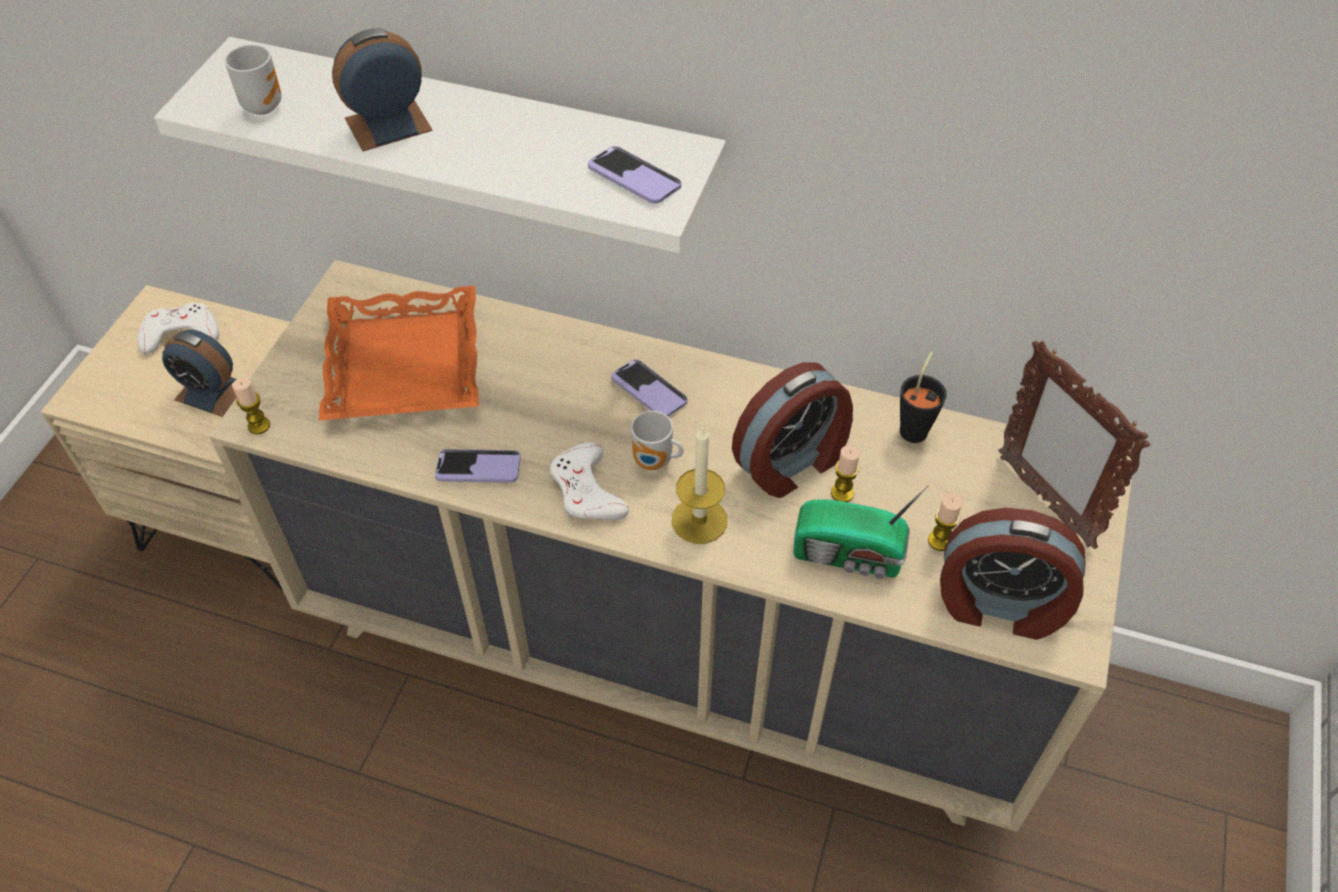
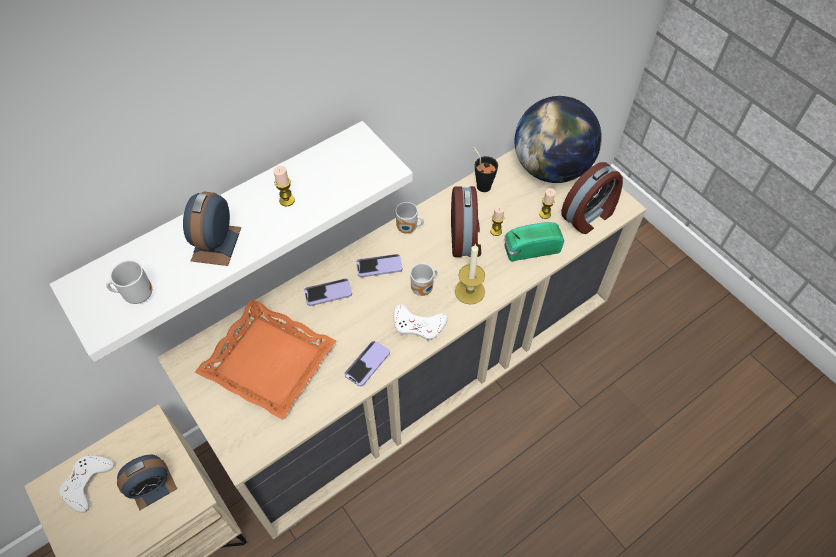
camera: 55 degrees left, 5 degrees up
(259, 425) = (250, 455): candle -> candle (287, 200)
(634, 177) = (357, 166): phone -> phone (328, 293)
(743, 386) = (408, 229): none -> mug
(850, 556) = (529, 248): radio -> radio turned 150 degrees counterclockwise
(1044, 500) = (551, 168): picture frame -> globe

